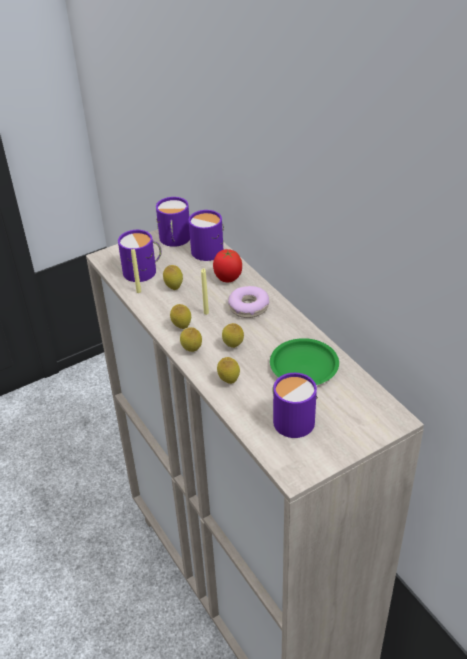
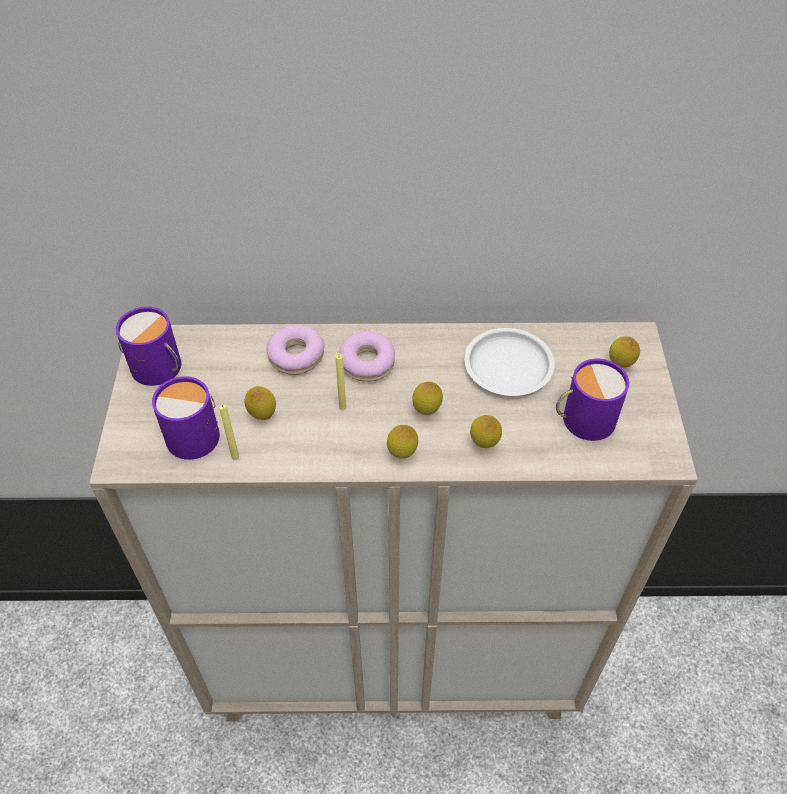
camera: 60 degrees left, 10 degrees up
(181, 327) = (349, 444): lemon -> lemon (620, 365)
(209, 249) = (218, 344): purple mug -> none
(228, 279) = (296, 356): tomato -> donut
(304, 367) = (508, 367): green plate -> white plate

